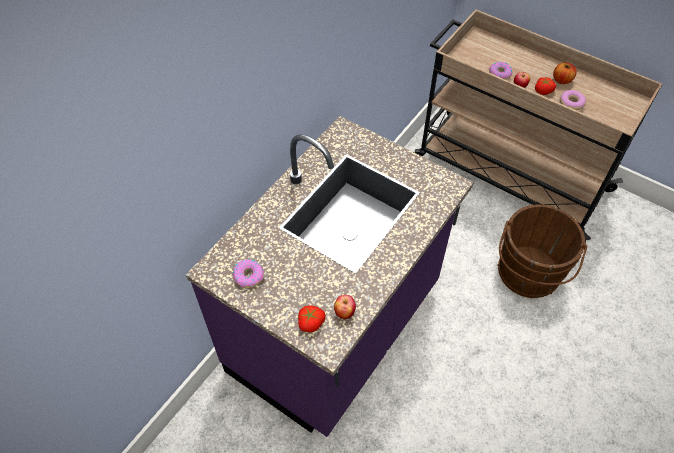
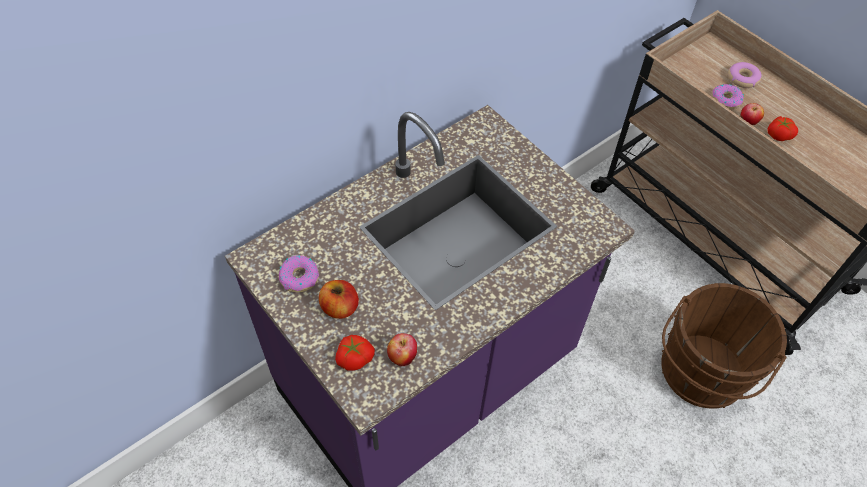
camera: 15 degrees right, 0 degrees up
(562, 80) = (810, 127): apple -> apple (340, 308)
(571, 103) = (813, 160): donut -> donut (742, 79)

